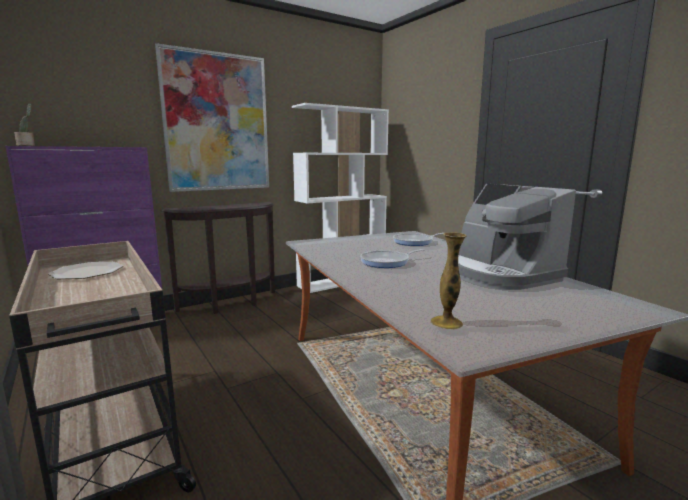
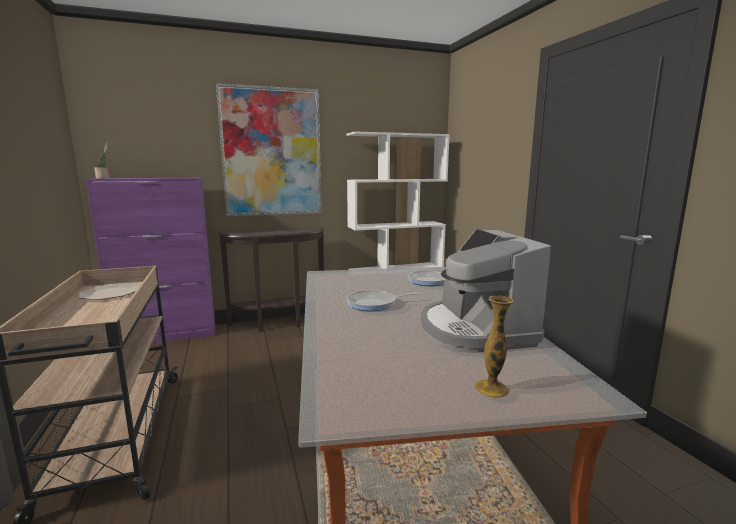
camera: 15 degrees right, 0 degrees up
(446, 323) = (349, 383): vase -> vase (491, 389)

